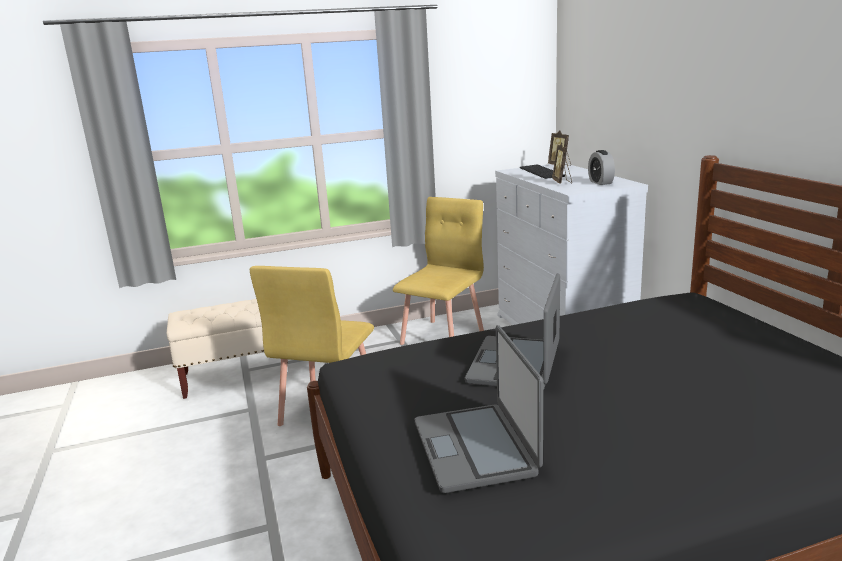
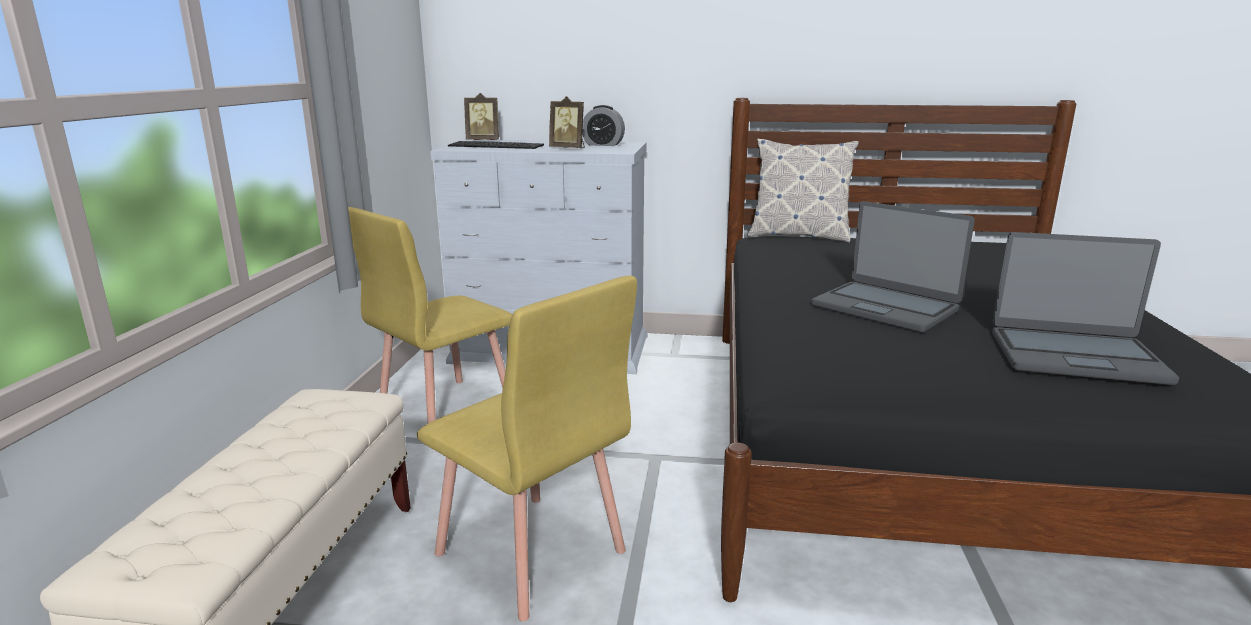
camera: 65 degrees left, 0 degrees up
(443, 337) = (445, 409): yellow chair -> yellow chair turned 105 degrees counterclockwise
(712, 305) = (798, 236): none -> pillow

